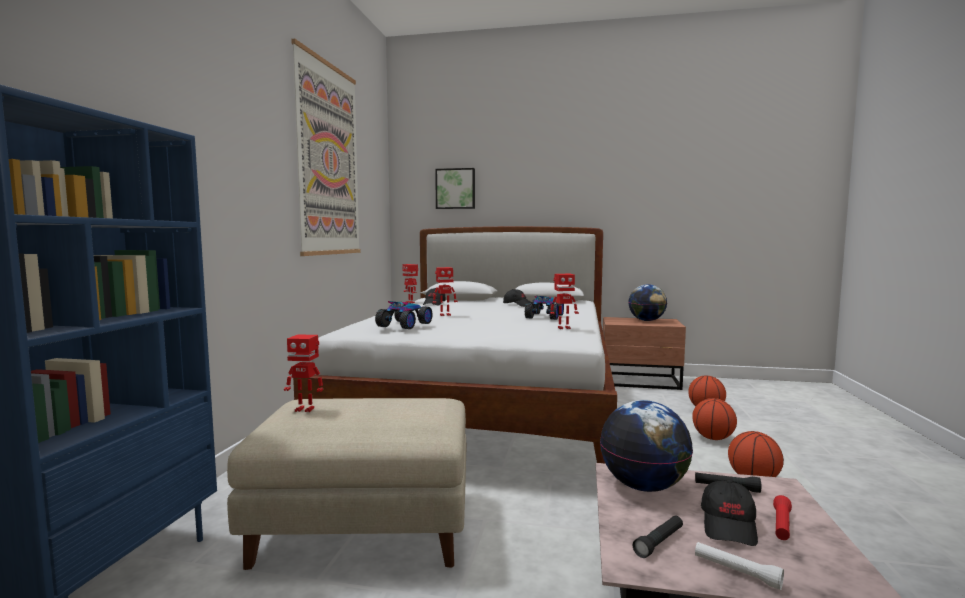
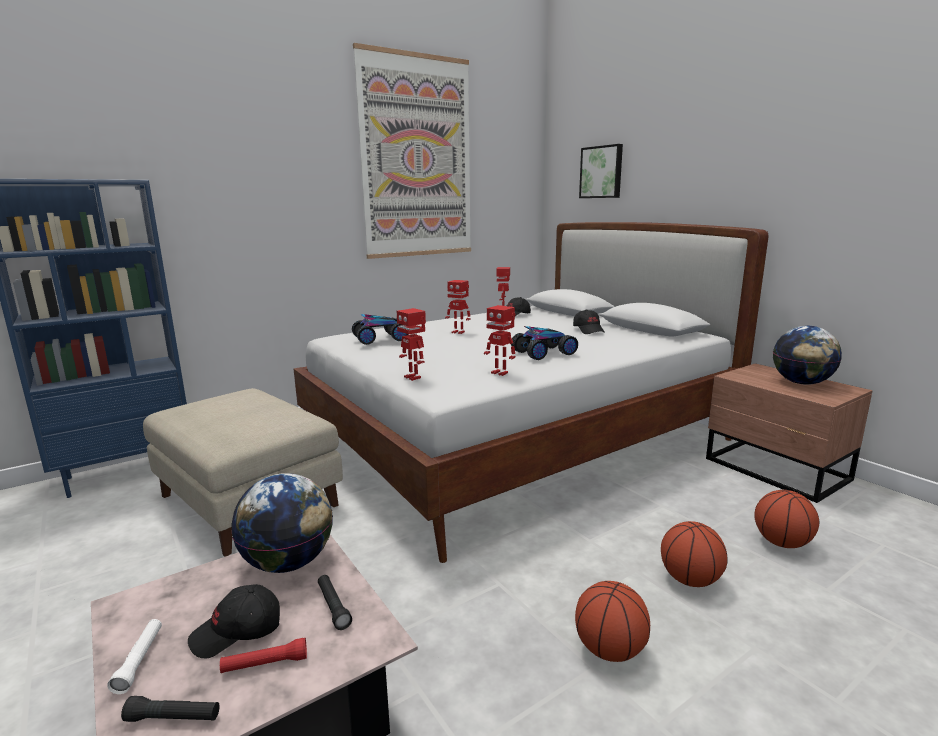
camera: 45 degrees right, 10 degrees up
(305, 409) = (224, 398): toy robot -> toy robot (413, 377)
(659, 542) = (172, 605): black flashlight -> black flashlight (173, 718)

